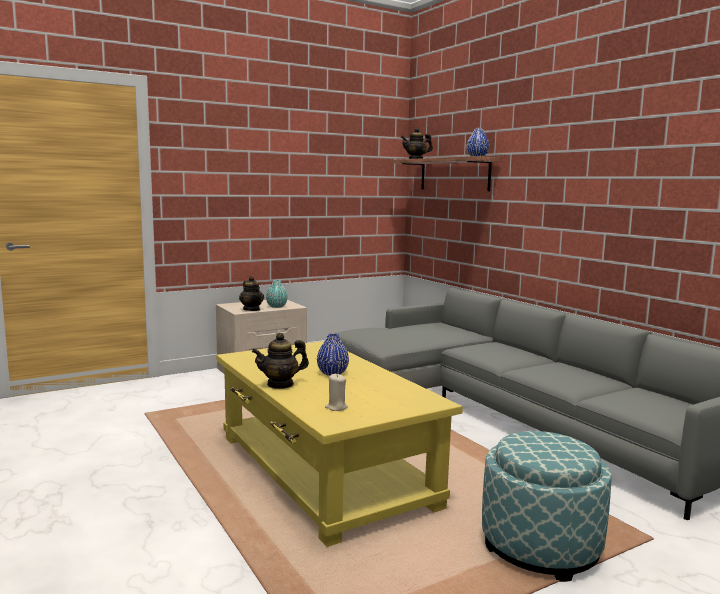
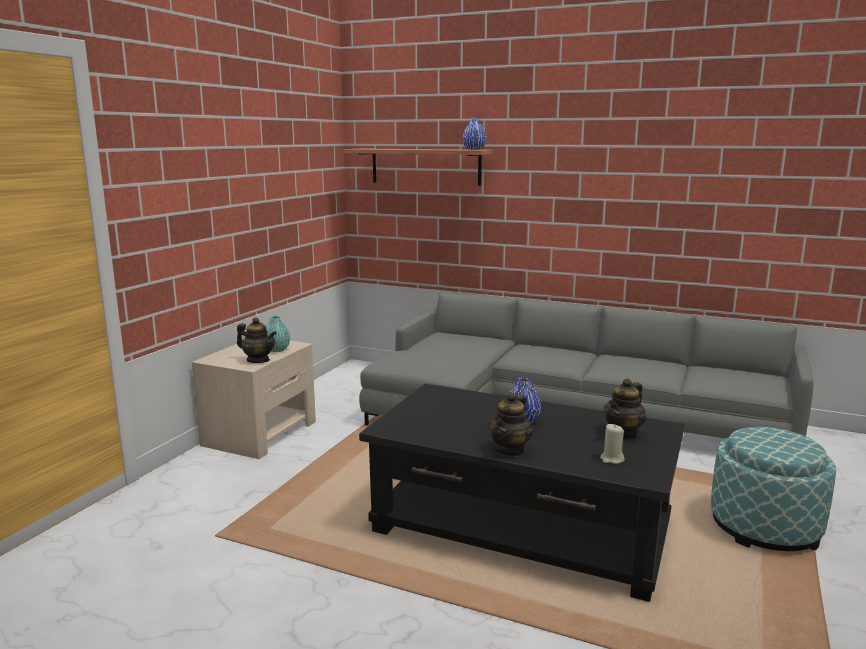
camera: 35 degrees left, 5 degrees up
(323, 471) = (521, 529): yellow coffee table -> black coffee table
(416, 159) = (375, 148): teapot -> teapot (623, 433)

